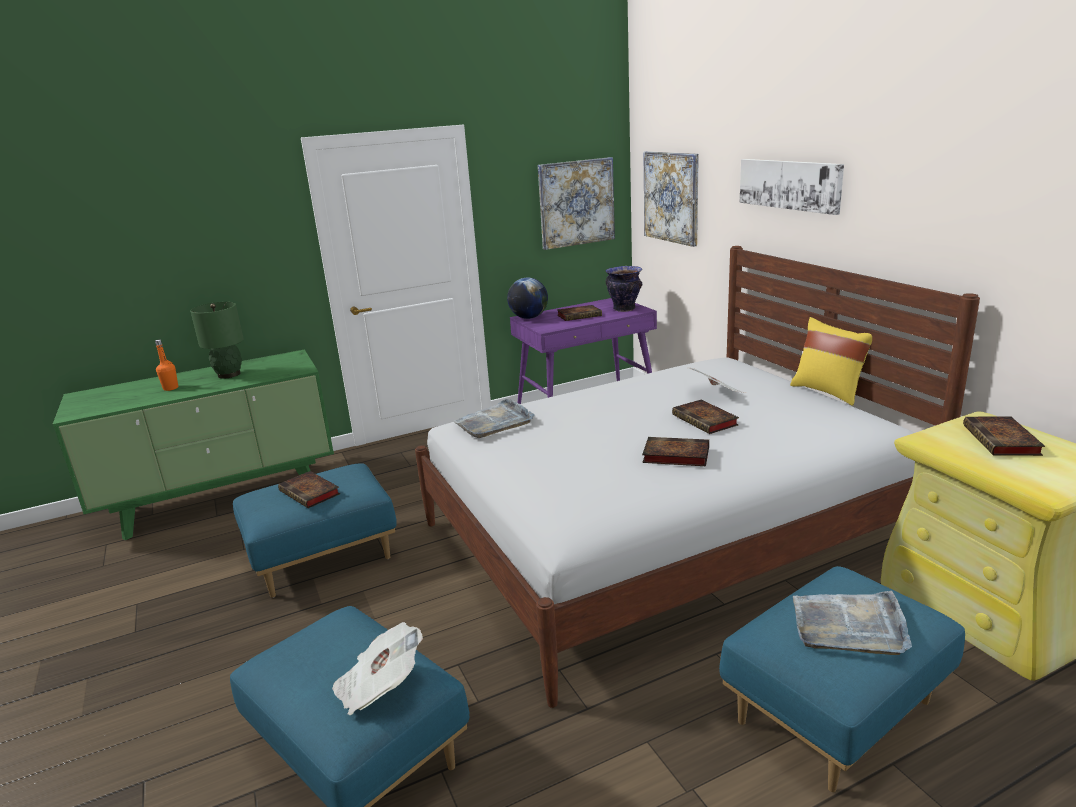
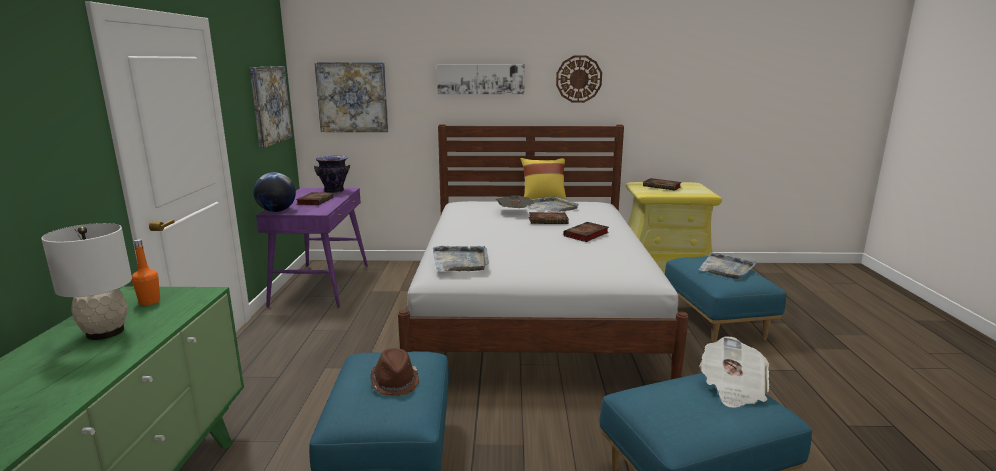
camera: 65 degrees left, 5 degrees down
(171, 388) = (55, 375): orange bottle -> orange bottle (149, 302)
(229, 374) = (105, 332): green table lamp -> white table lamp
(311, 493) = (395, 382): book -> brown hat
(781, 405) = (551, 207): none -> grey tray
(921, 196) = (578, 79): none -> wall clock

